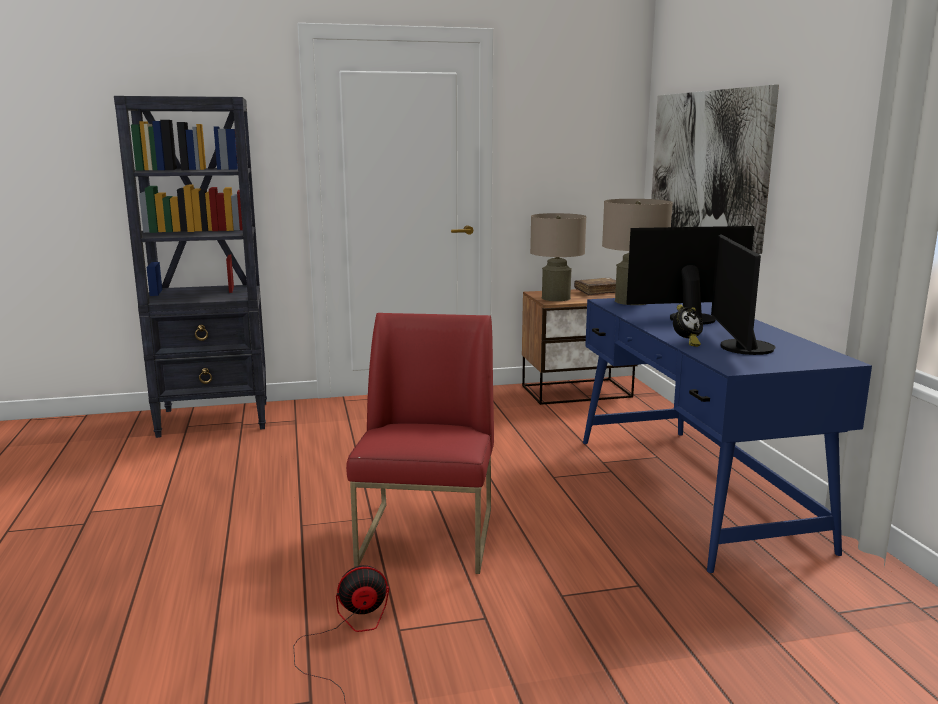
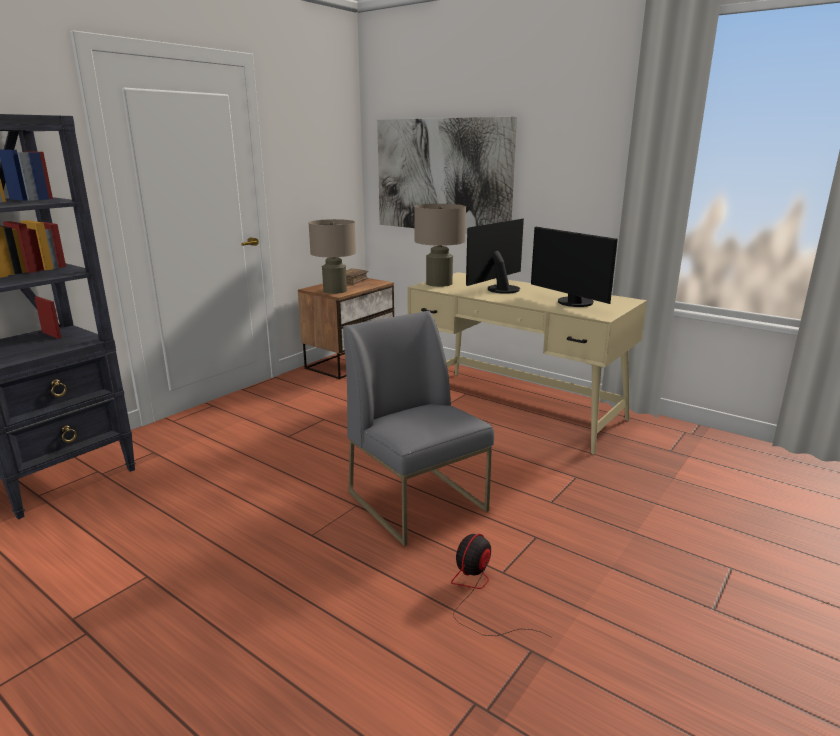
camera: 40 degrees left, 5 degrees up
(428, 537) = (418, 502): red chair -> grey chair
(686, 343) = (541, 306): alarm clock -> none
(692, 490) = (515, 408): blue desk -> beige desk

